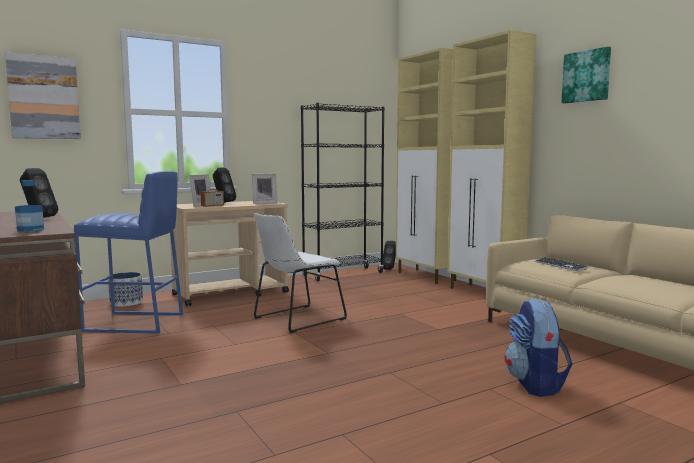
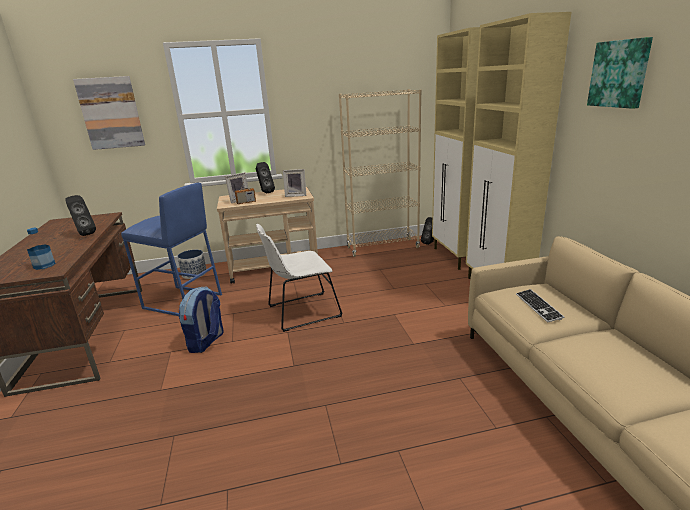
camera: 20 degrees right, 15 degrees up
(343, 274) = (382, 248): black bookcase -> beige bookcase
(535, 384) = (448, 453): backpack -> backpack (206, 342)

